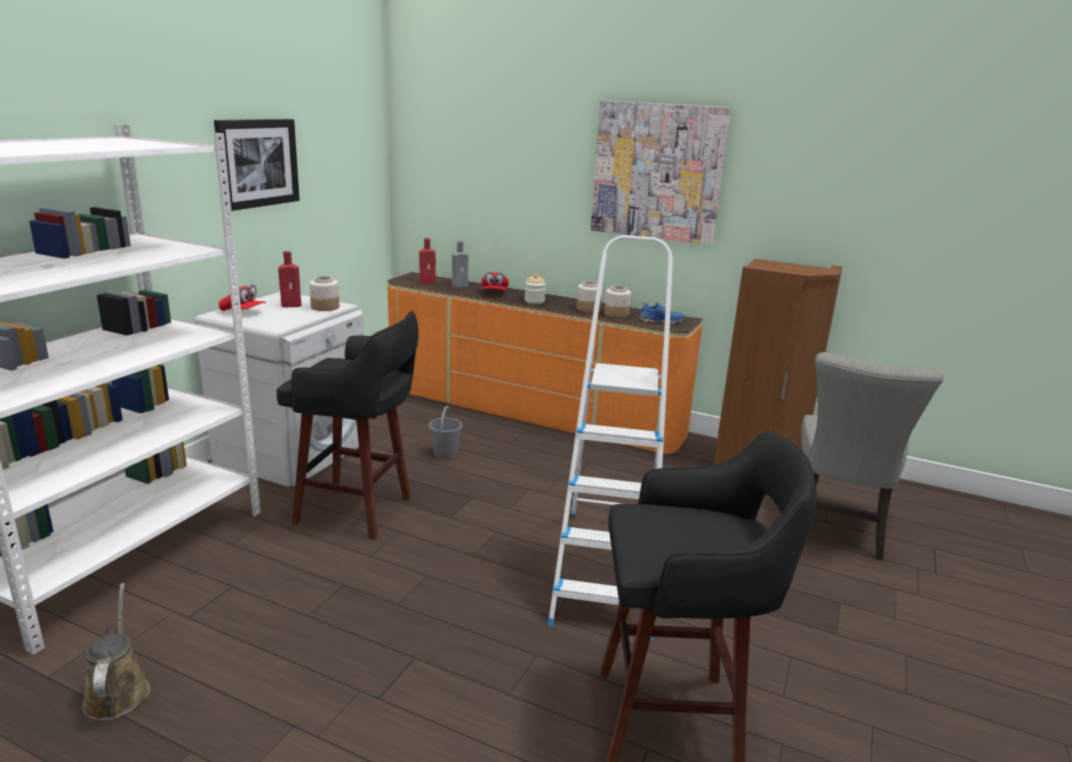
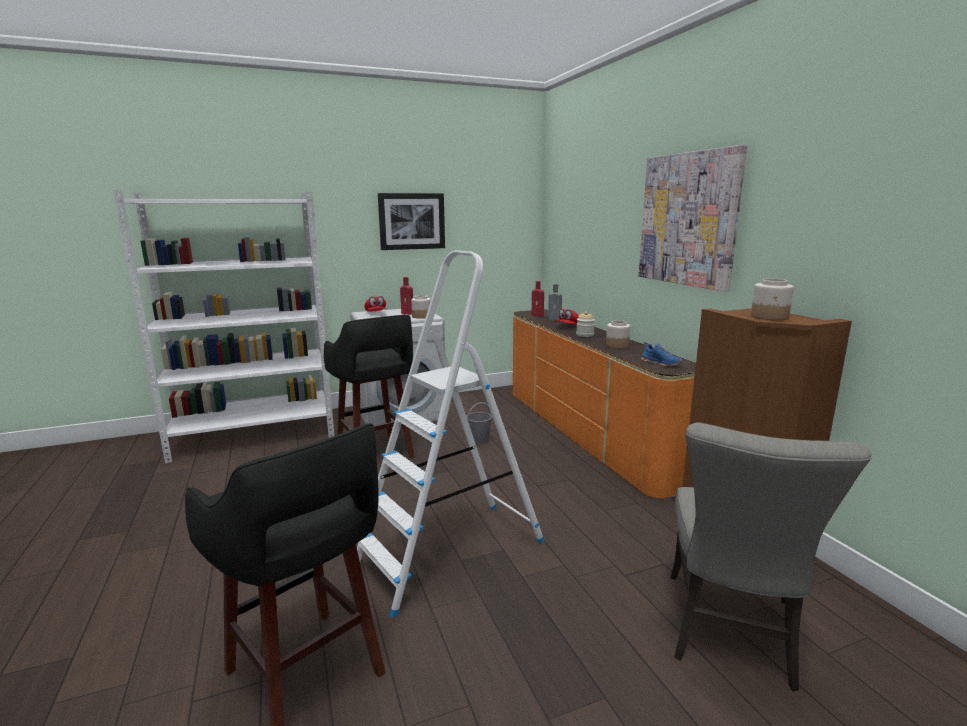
camera: 45 degrees right, 5 degrees down
(118, 692) = (156, 492): brown watering can -> none
(616, 314) = (633, 352): jar -> jar (770, 317)
(836, 528) = (730, 634): grey chair -> grey chair turned 45 degrees counterclockwise

